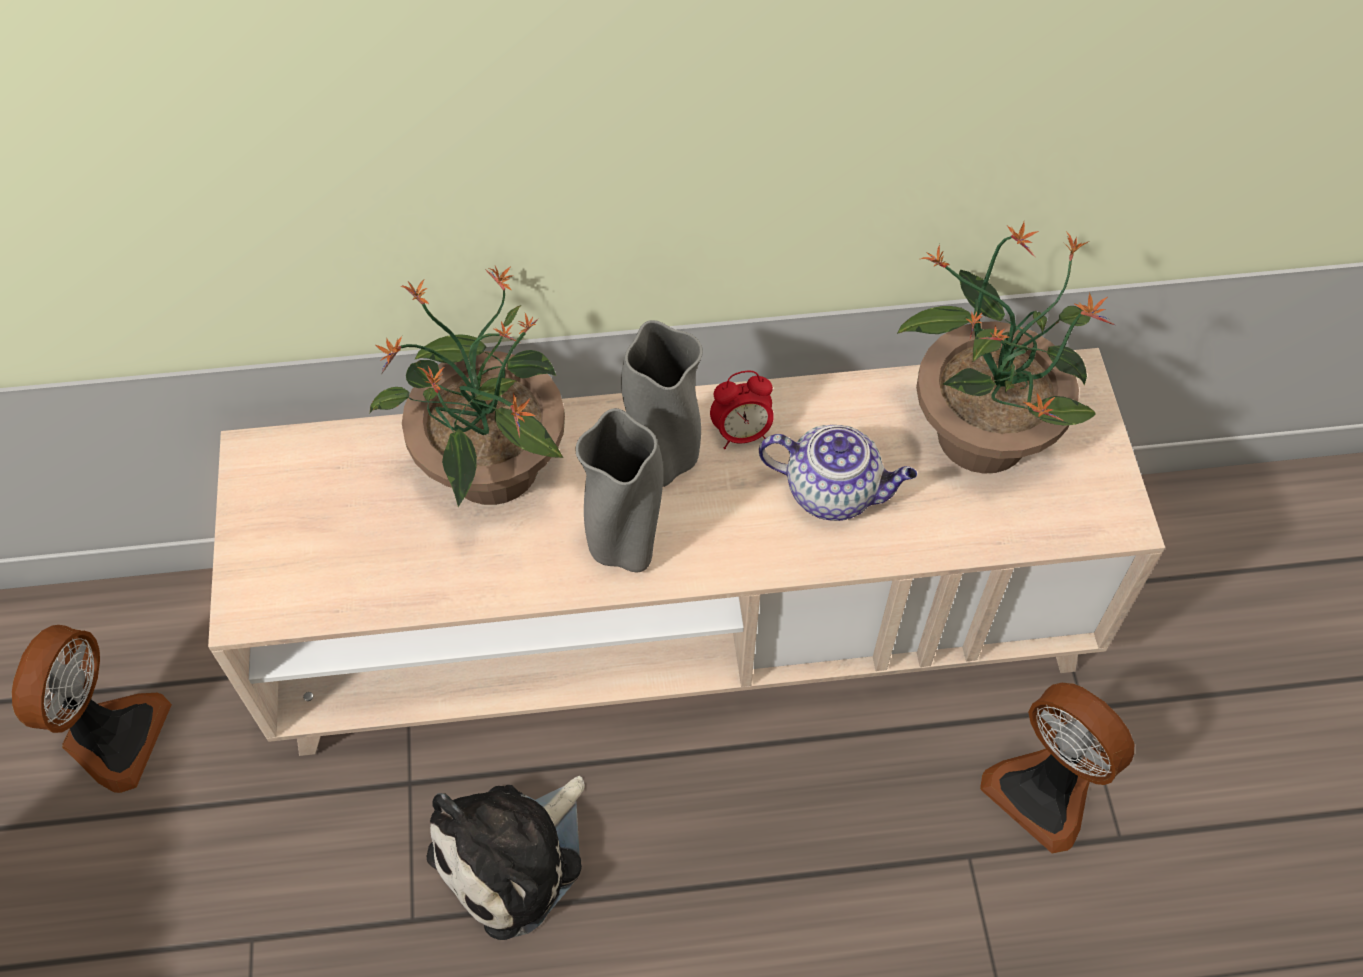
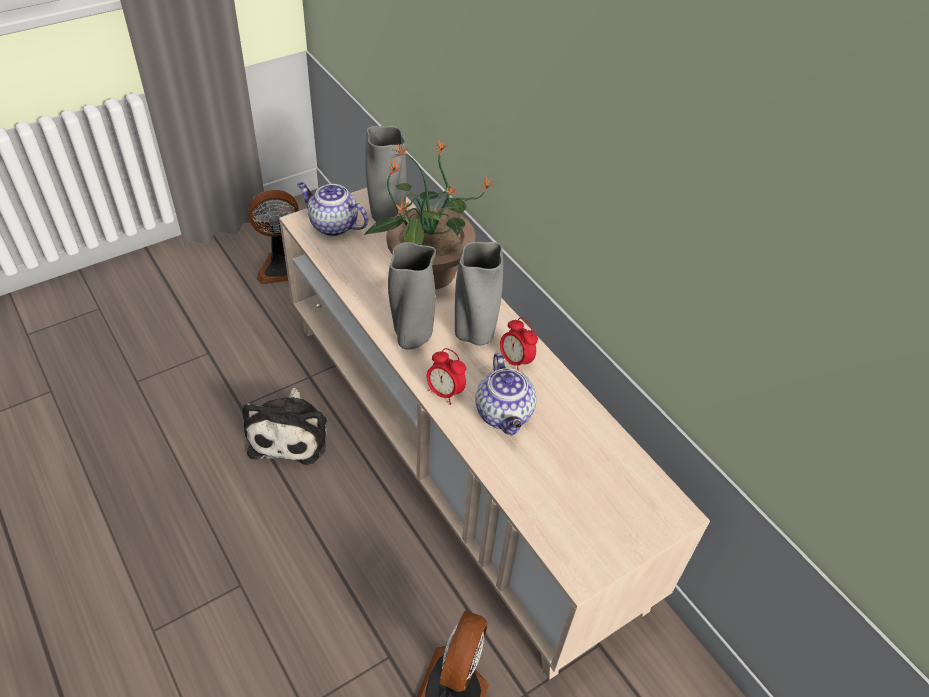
camera: 60 degrees right, 10 degrees down
(288, 566) = (332, 225): none -> teapot
(318, 474) = (387, 216): none -> grey vase
(514, 856) = (290, 433): plush toy -> plush toy turned 105 degrees counterclockwise
(757, 550) = (444, 392): none -> alarm clock
(981, 432) = (595, 474): potted plant -> none

